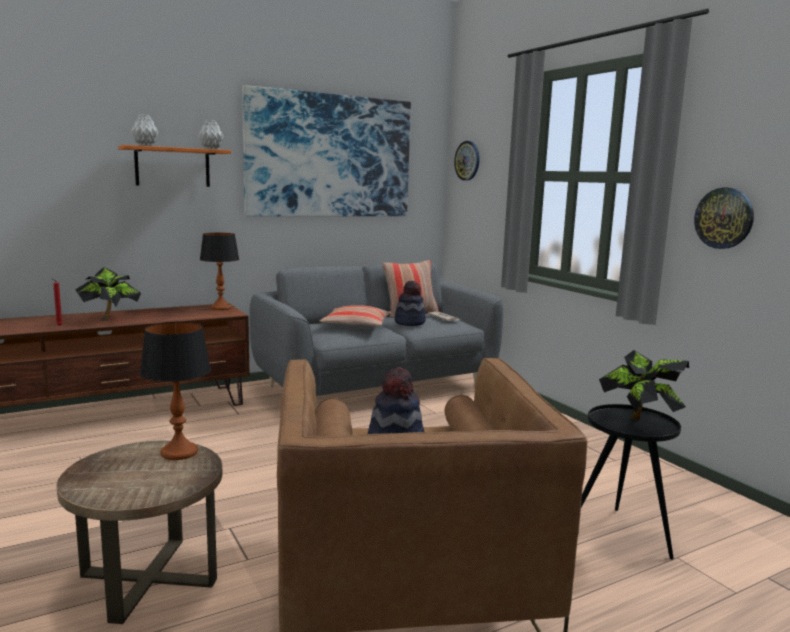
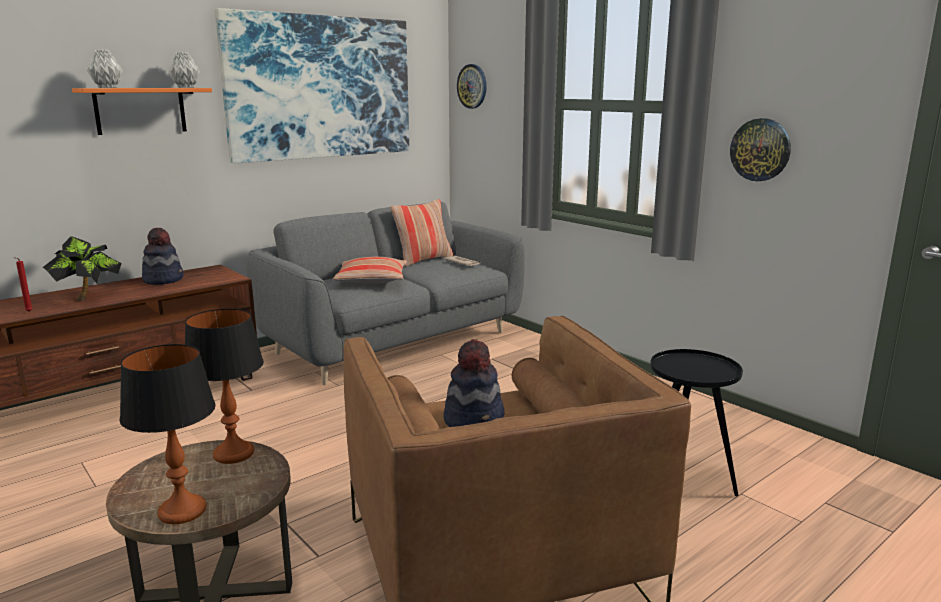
camera: 10 degrees left, 5 degrees up
(220, 308) = (214, 272): table lamp -> table lamp (181, 511)
(410, 322) = (428, 271): hat -> hat (163, 280)
(639, 422) = (701, 367): potted plant -> none

